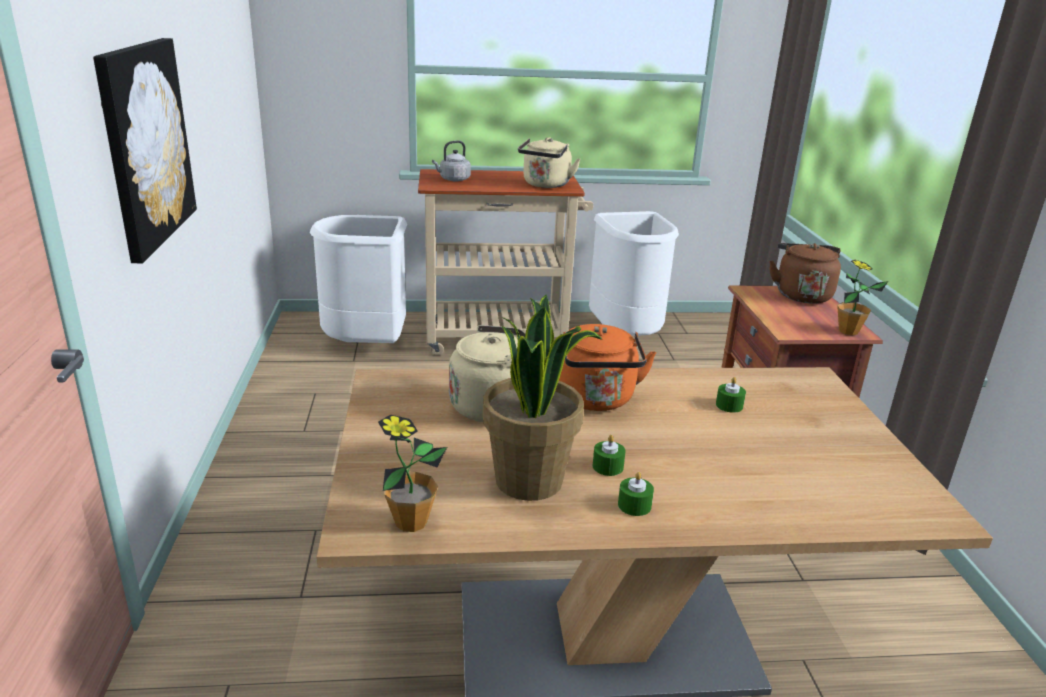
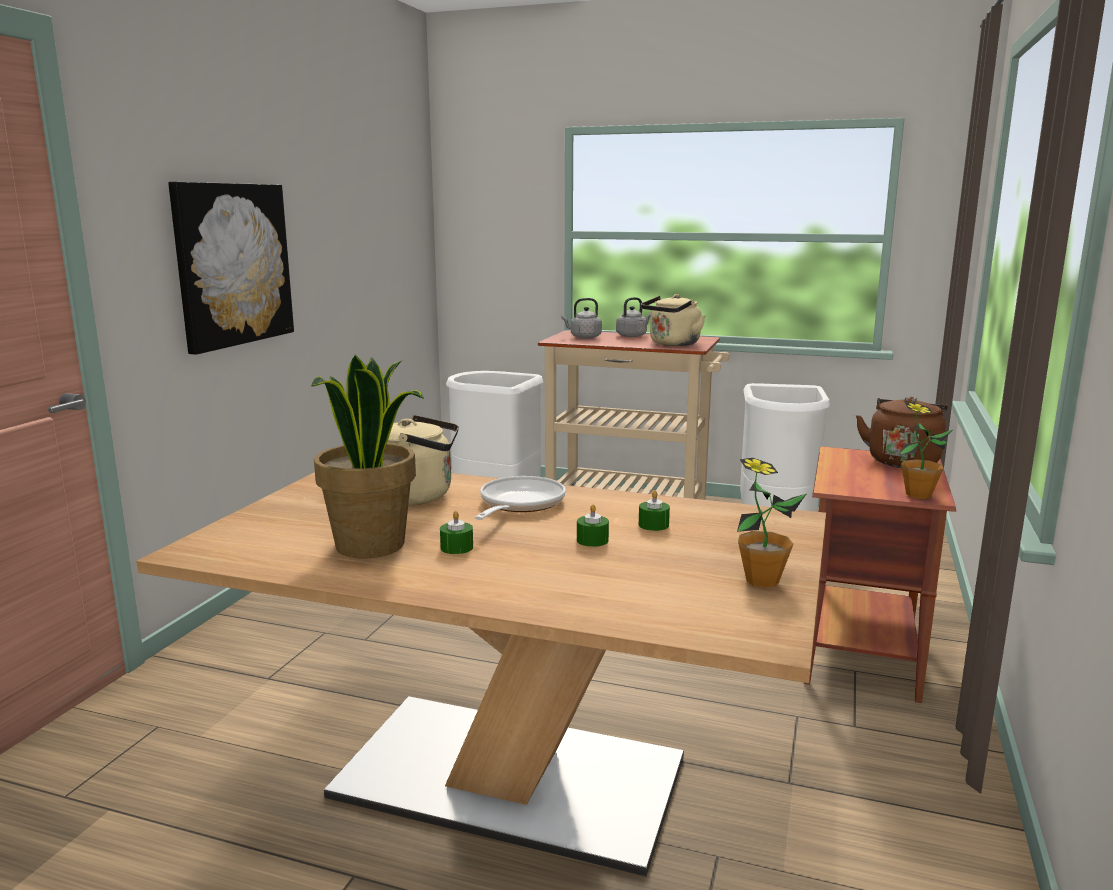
camera: 25 degrees right, 10 degrees down
(411, 522) = (234, 554): potted plant -> potted plant (762, 581)
(495, 174) = (632, 335): none -> grey kettle
(596, 400) = (519, 504): orange kettle -> frying pan
(634, 505) = (440, 575): green candle -> green candle (592, 540)

